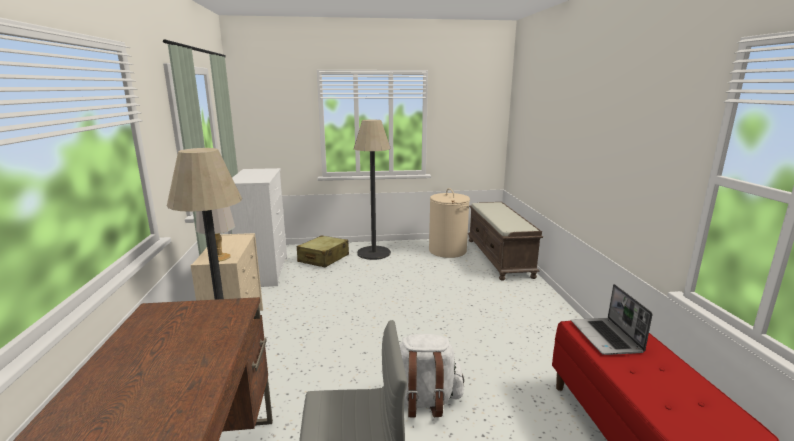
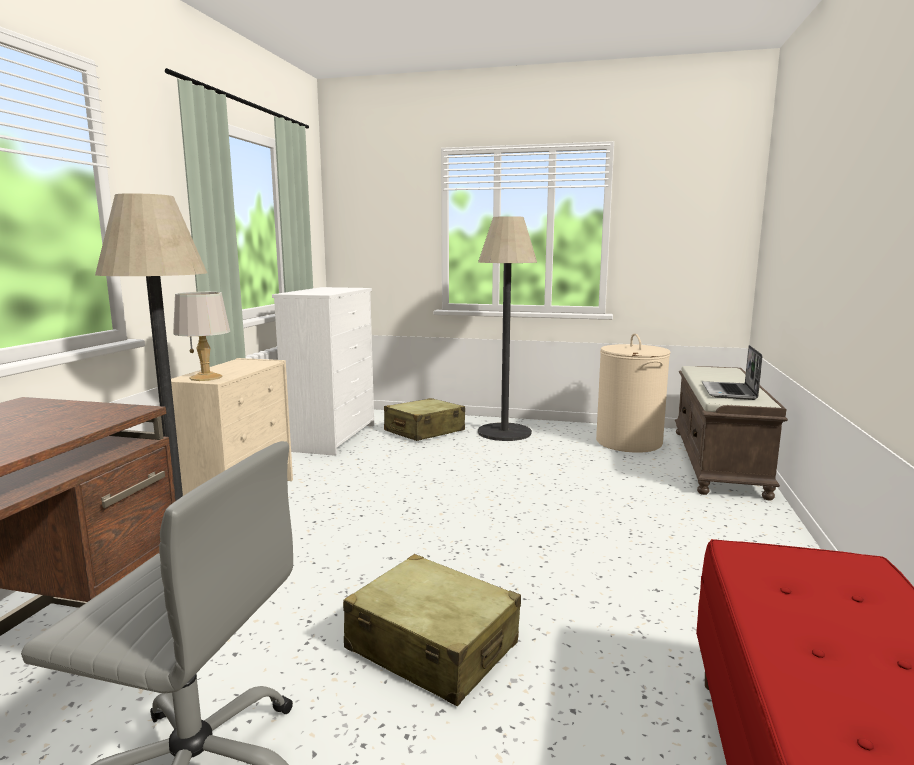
camera: 20 degrees right, 5 degrees down
(424, 401) = (432, 647): white backpack -> beige suitcase
(607, 337) = (798, 581): laptop -> laptop (729, 392)

